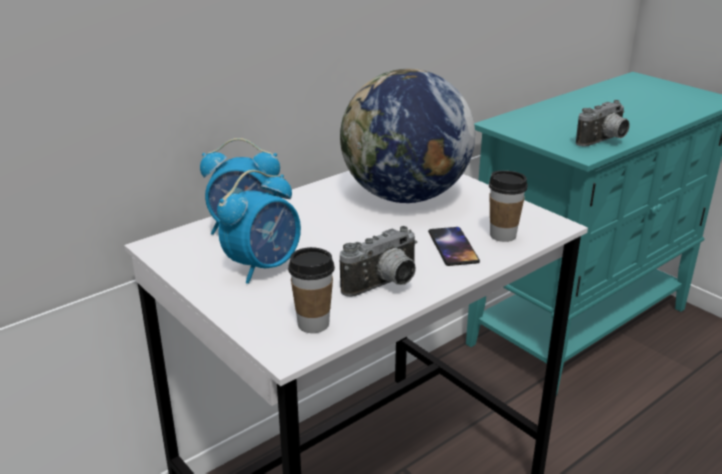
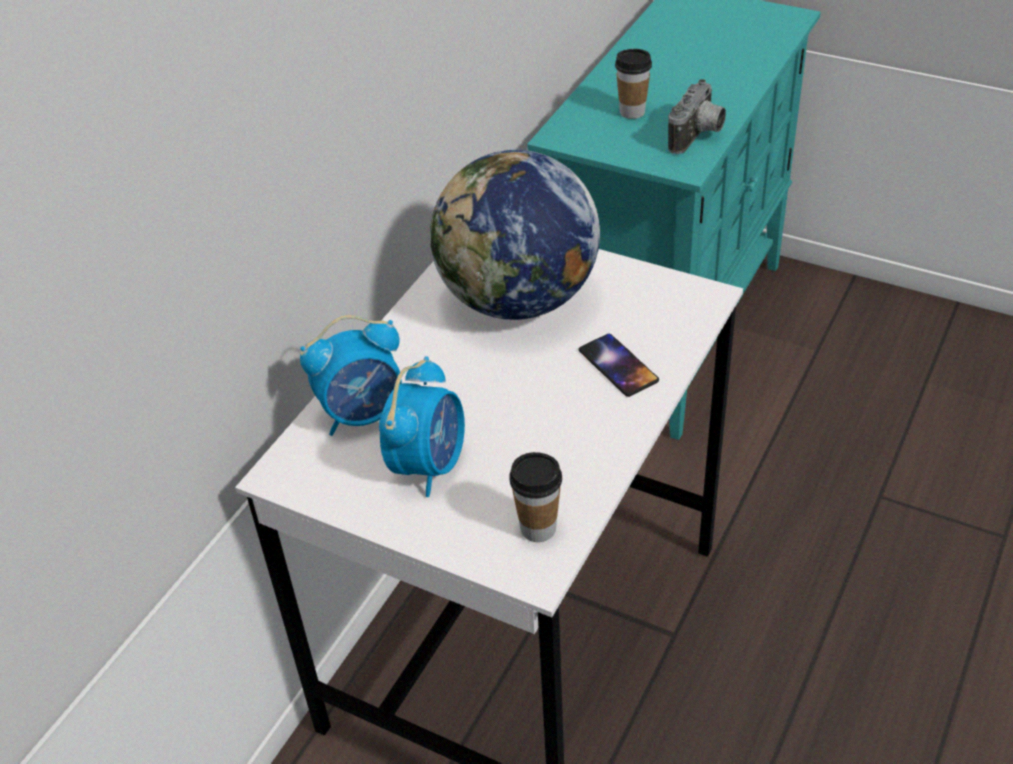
camera: 20 degrees left, 15 degrees up
(385, 286) = (579, 448): camera -> none
(502, 235) = (661, 330): cup -> cup (632, 112)

